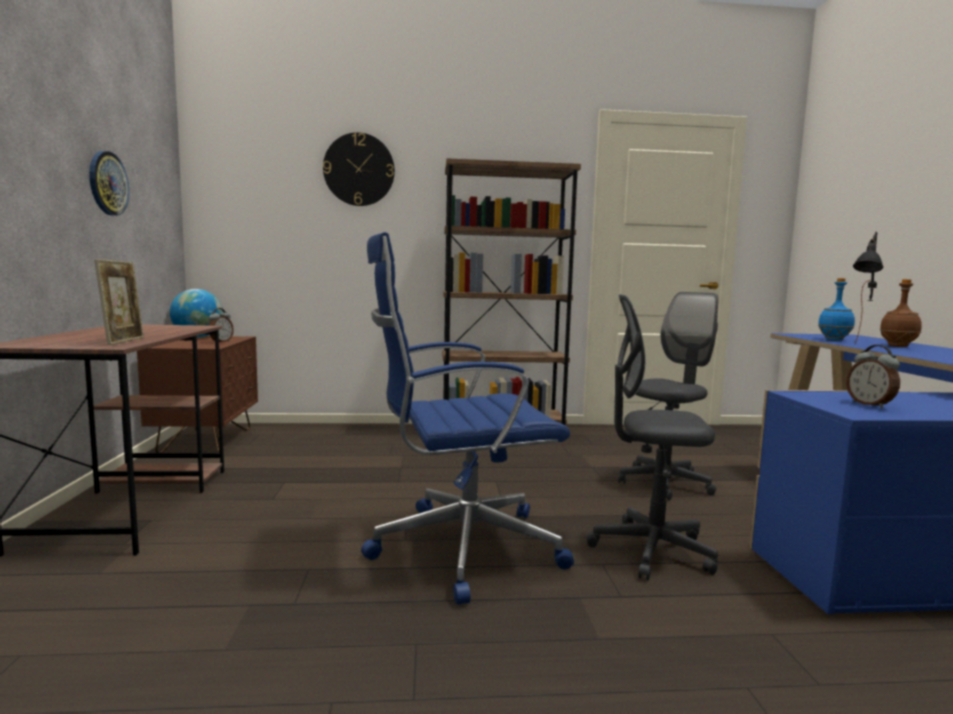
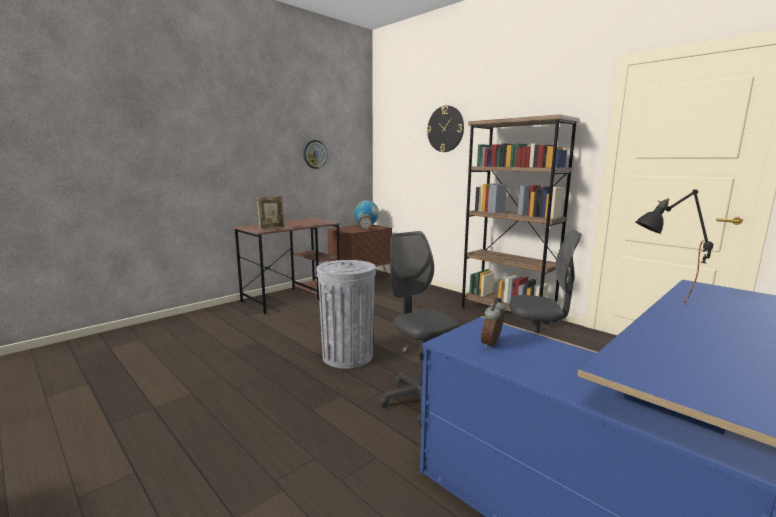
camera: 50 degrees right, 5 degrees up
(460, 547) = (347, 356): blue office chair -> grey trash can
(834, 340) = (695, 298): blue bottle -> none
(897, 346) = (725, 318): brown bottle -> none

